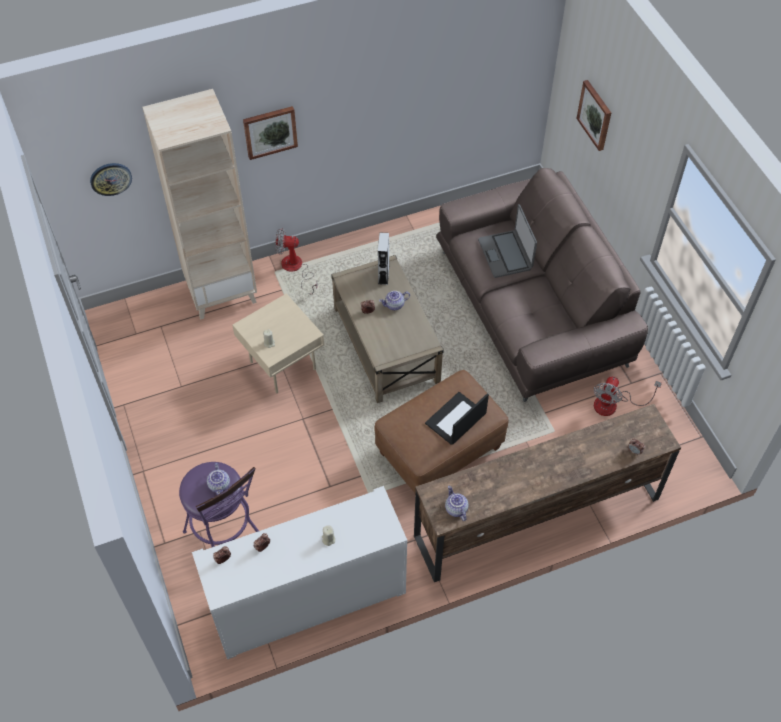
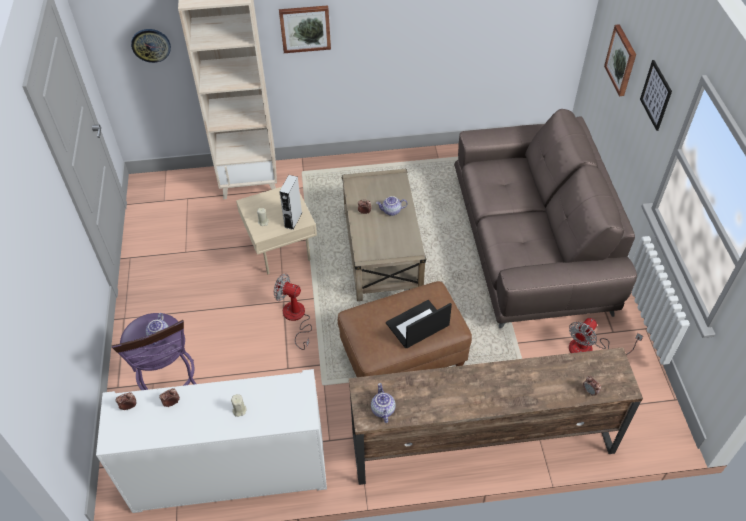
camera: 15 degrees right, 5 degrees down
(295, 269) = (321, 173): fan -> fan (296, 318)
(383, 274) = (390, 183): grey speaker -> grey speaker (293, 220)
(505, 254) = (511, 186): laptop -> none
(639, 155) = (656, 95): none -> picture

